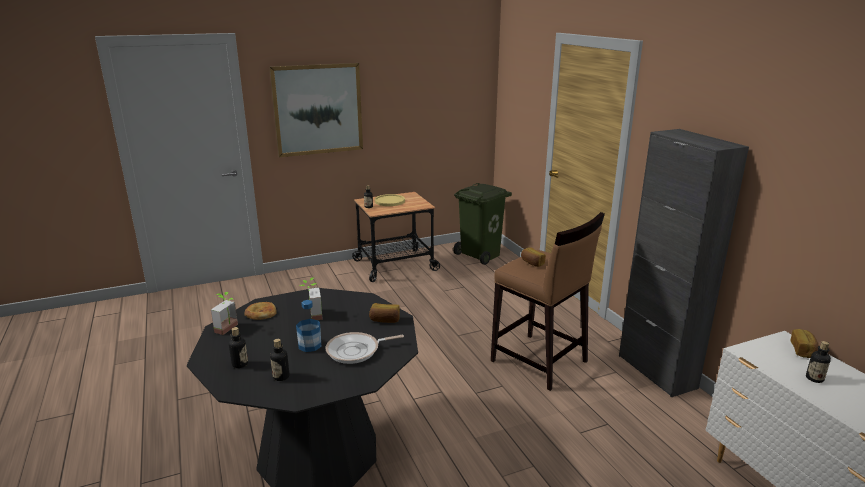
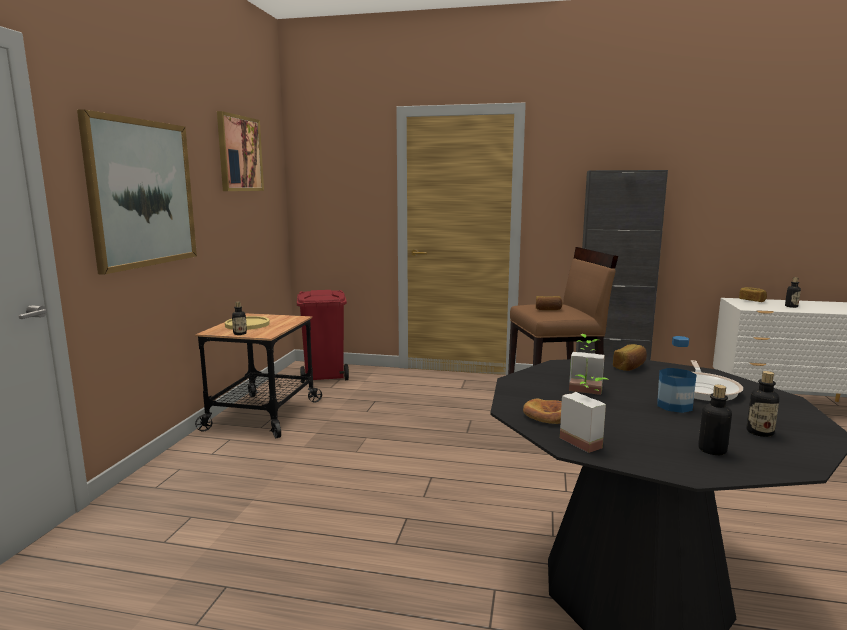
camera: 55 degrees left, 10 degrees down
(427, 73) = (239, 154): none -> picture
(480, 255) = (325, 375): green trash can -> red trash can

